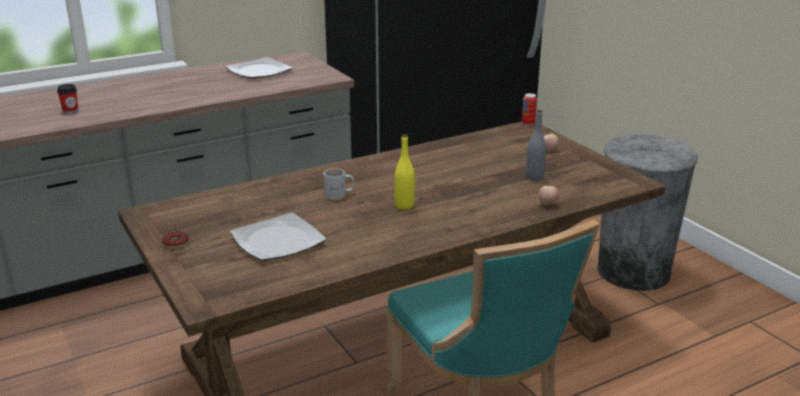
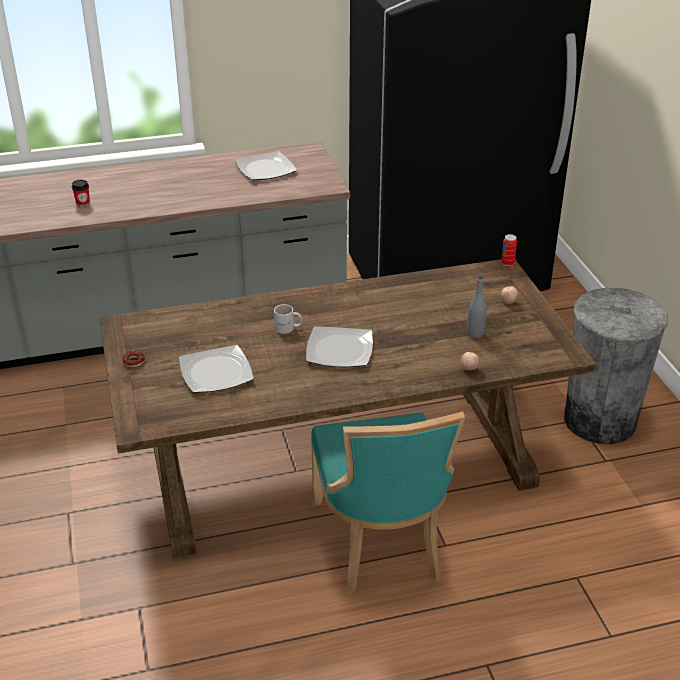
camera: 15 degrees right, 10 degrees up
(404, 206) = (339, 350): yellow bottle -> plate

